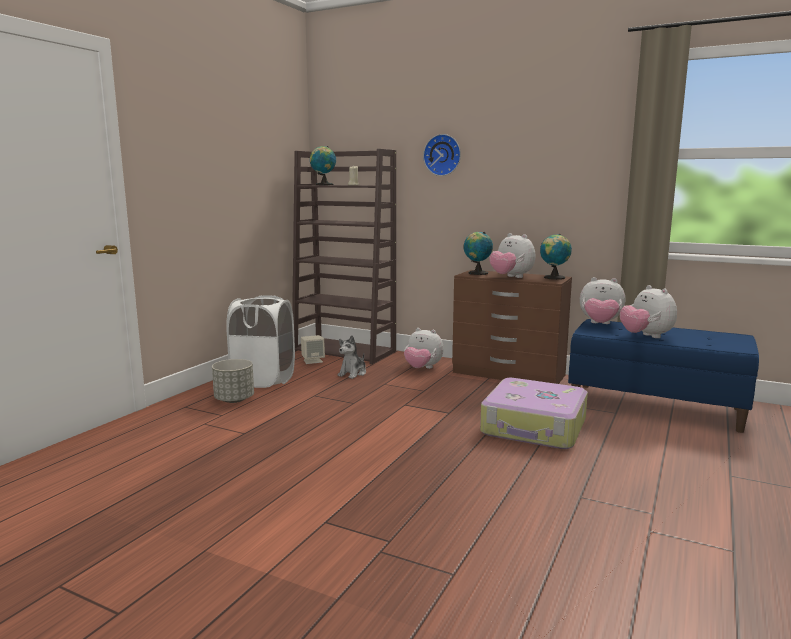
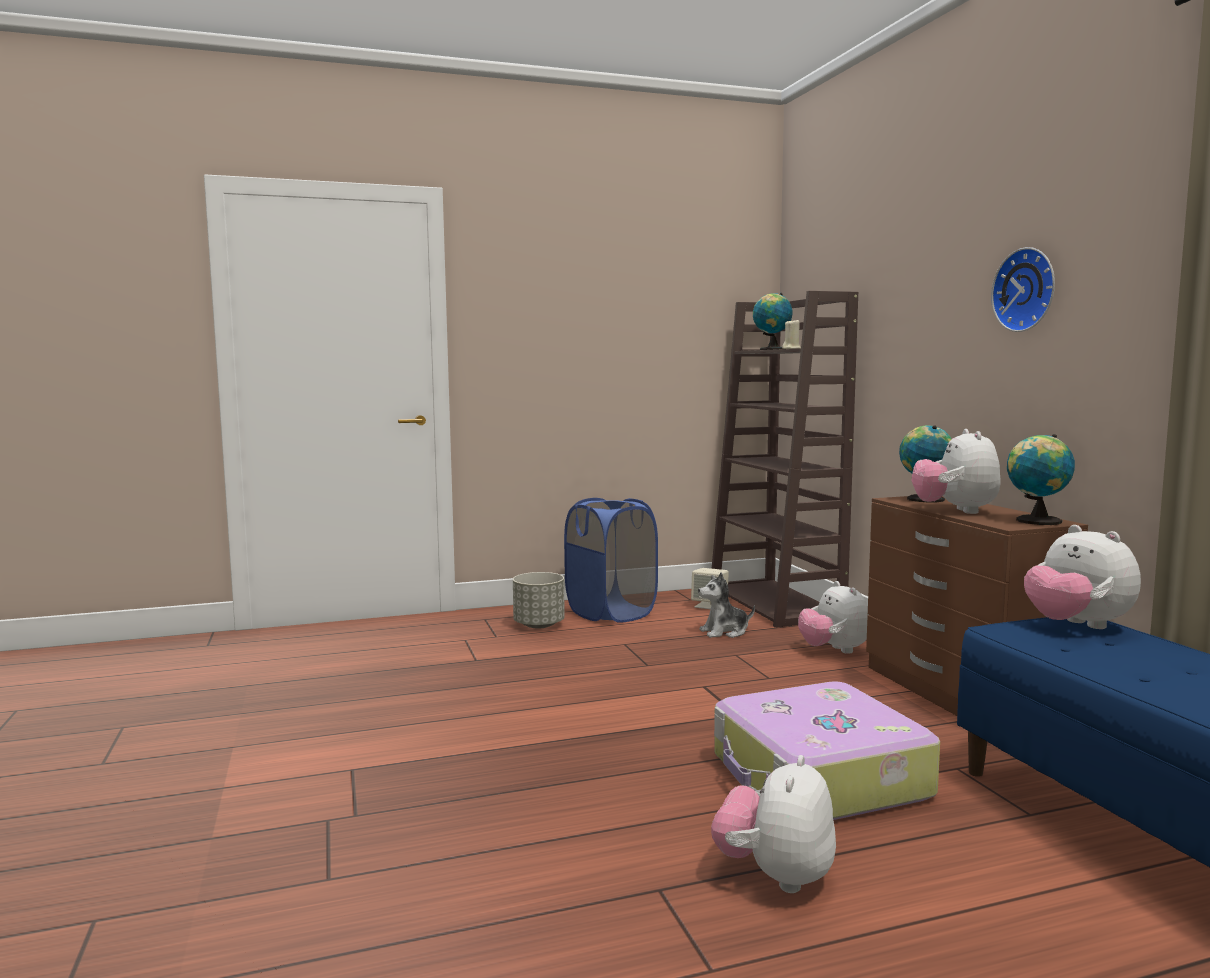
camera: 45 degrees right, 5 degrees down
(264, 380) = (611, 613): white laundry basket -> blue laundry basket
(443, 155) = (914, 295): wall clock -> wall clock (1027, 290)
(646, 336) = (1110, 664): plush toy -> plush toy (775, 876)

